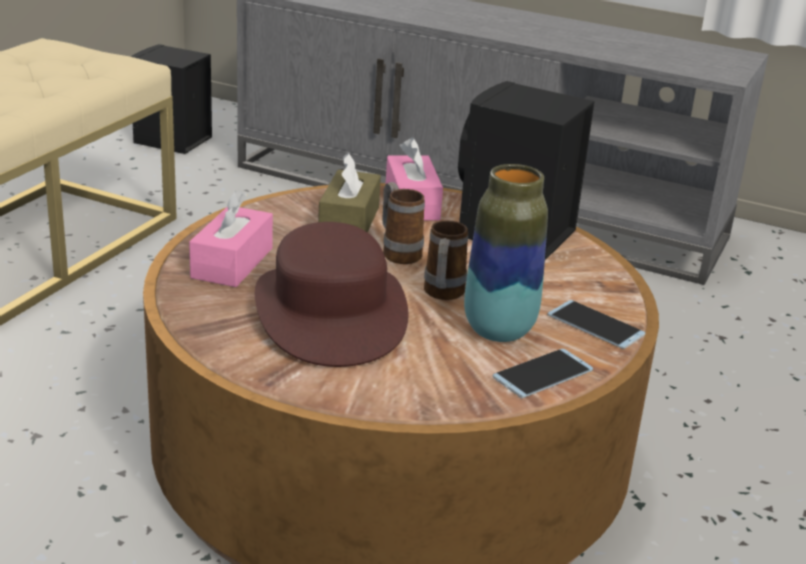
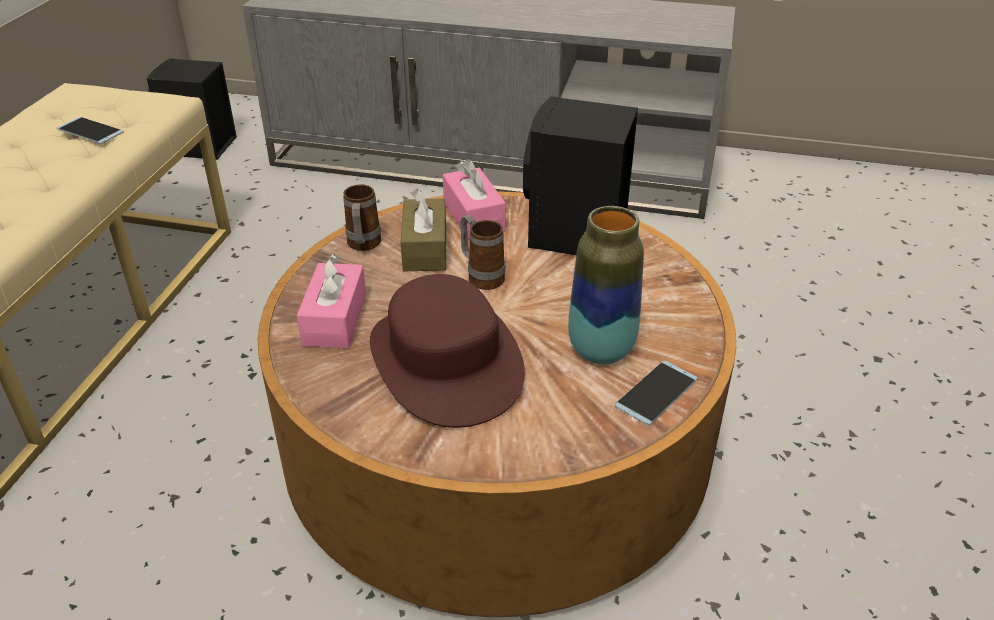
camera: 10 degrees left, 10 degrees up
(442, 295) = (537, 319): mug -> mug (363, 246)
(596, 325) = (681, 326): phone -> phone (90, 131)

